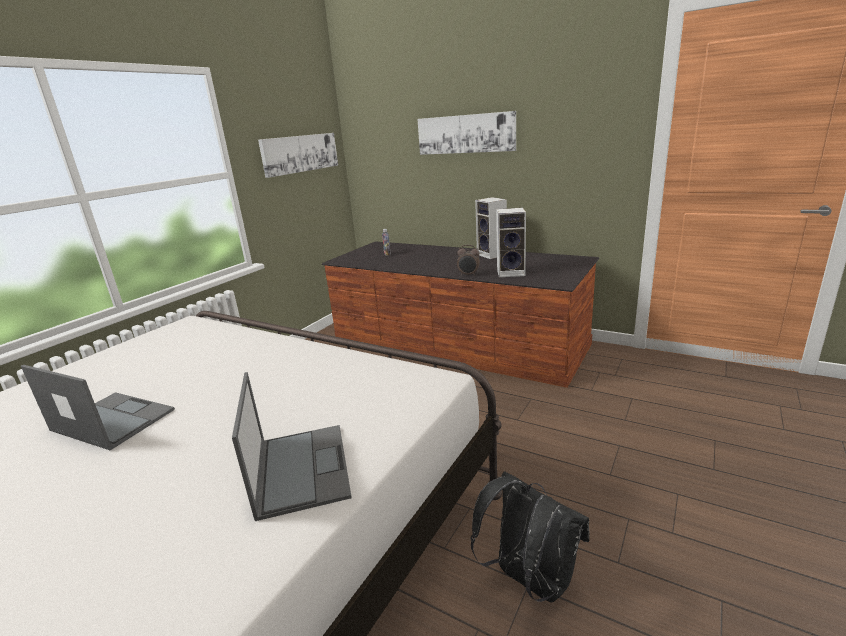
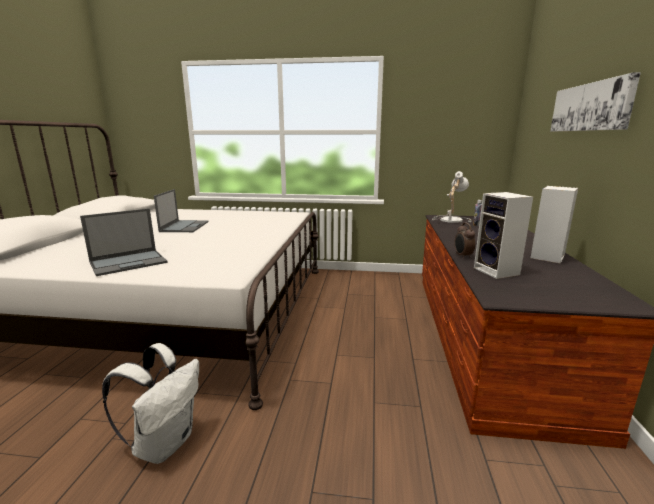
camera: 65 degrees right, 5 degrees down
(300, 153) = (455, 123): picture -> none
(355, 258) = (449, 219): none -> table lamp
(529, 579) = (164, 443): black backpack -> white backpack

